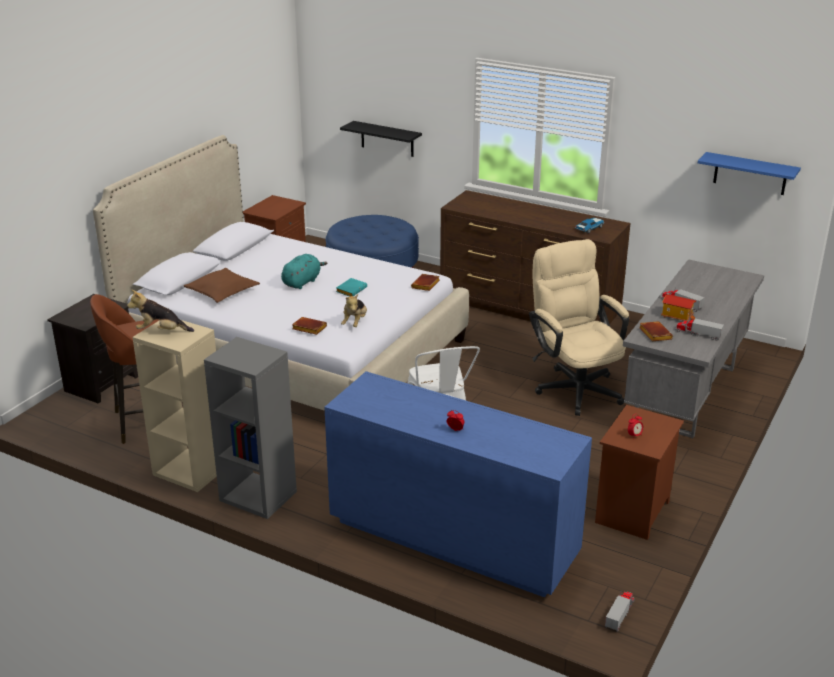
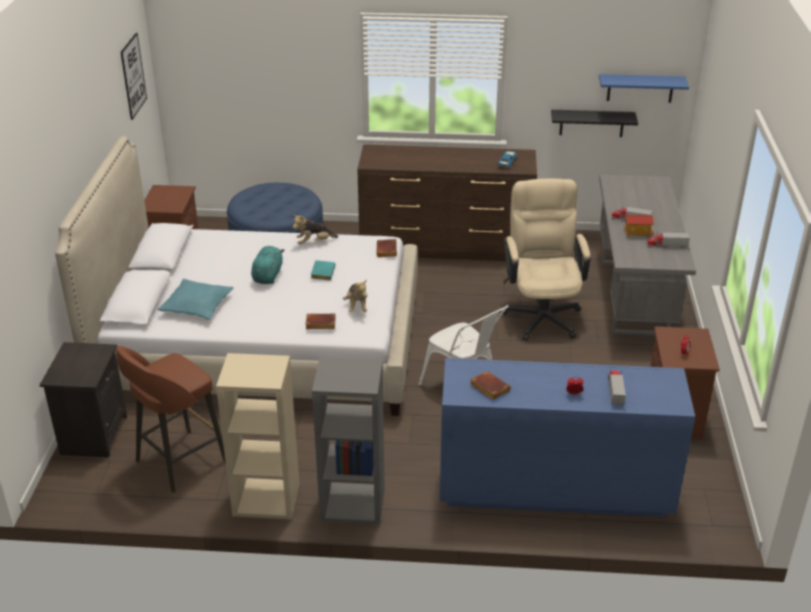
camera: 25 degrees left, 5 degrees up
(161, 331) = (240, 372): plush toy -> plush toy (314, 242)
(222, 292) = (197, 306): brown pillow -> turquoise pillow
(263, 89) = (133, 76): none -> picture
(387, 139) = (264, 105): black shelf -> black shelf (591, 123)
(574, 386) = (541, 313): beige office chair -> beige office chair turned 45 degrees clockwise
(620, 614) = (731, 511): toy truck -> toy truck (615, 391)
(653, 334) = (633, 254): brown book -> brown book (488, 388)

